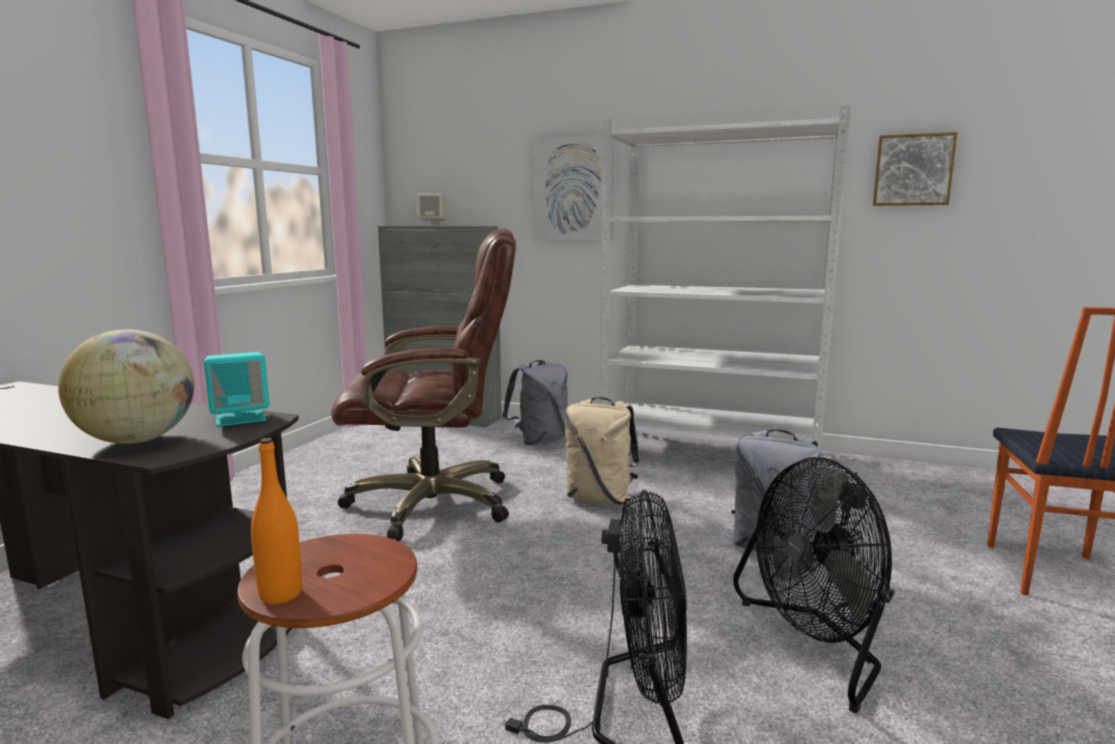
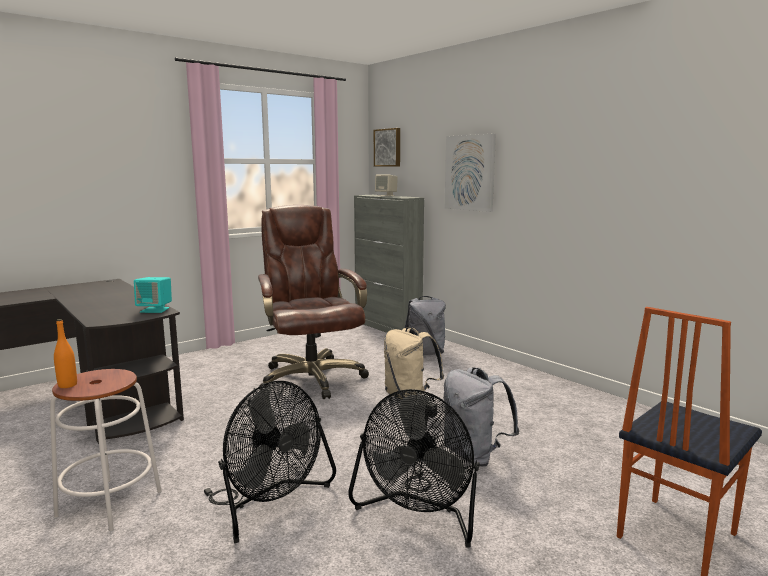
camera: 30 degrees right, 0 degrees up
(137, 440) = (103, 314): globe -> none
(432, 503) = (312, 378): brown office chair -> brown office chair turned 135 degrees counterclockwise
(710, 456) = (530, 387): white bookcase -> none
(819, 641) = (416, 511): black fan -> black fan turned 75 degrees counterclockwise
(913, 170) = (713, 165): picture -> picture (388, 147)

